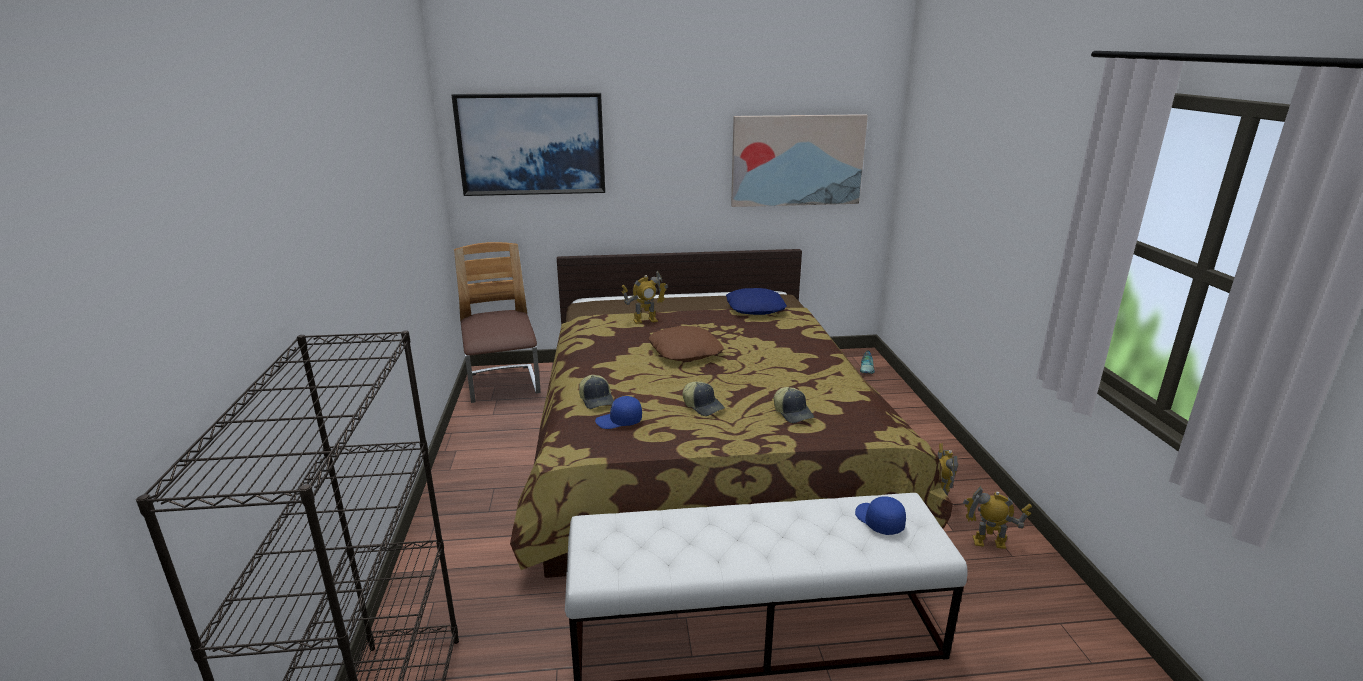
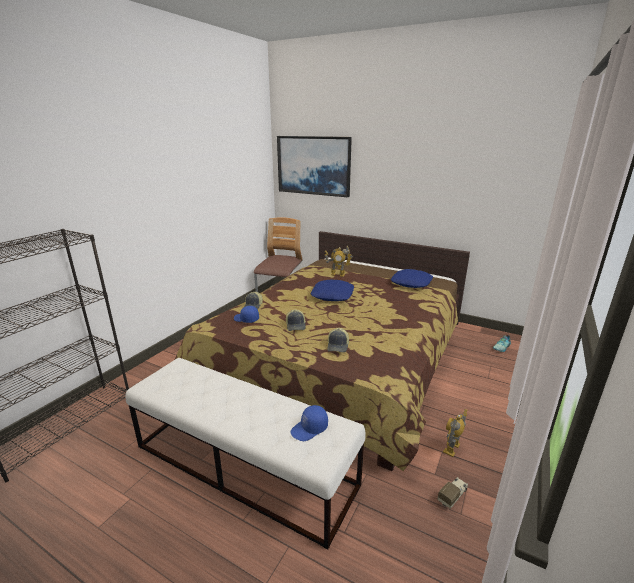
camera: 35 degrees right, 0 degrees up
(685, 351) = (333, 295): brown pillow -> blue pillow
(797, 160) = (475, 188): picture -> none
(878, 521) = (309, 429): blue cap -> blue cap turned 135 degrees counterclockwise
(989, 543) = (452, 495): toy robot -> toy truck

